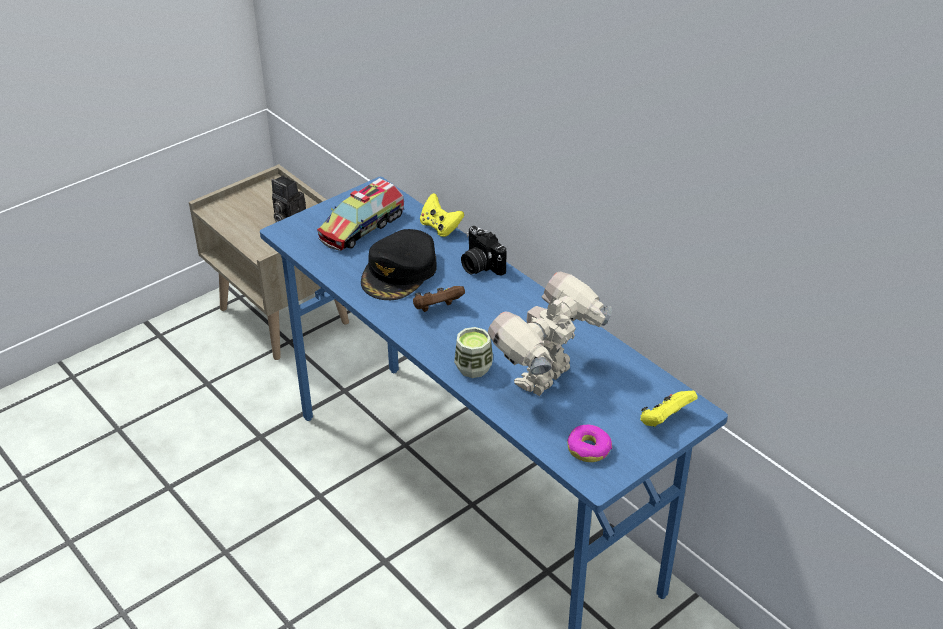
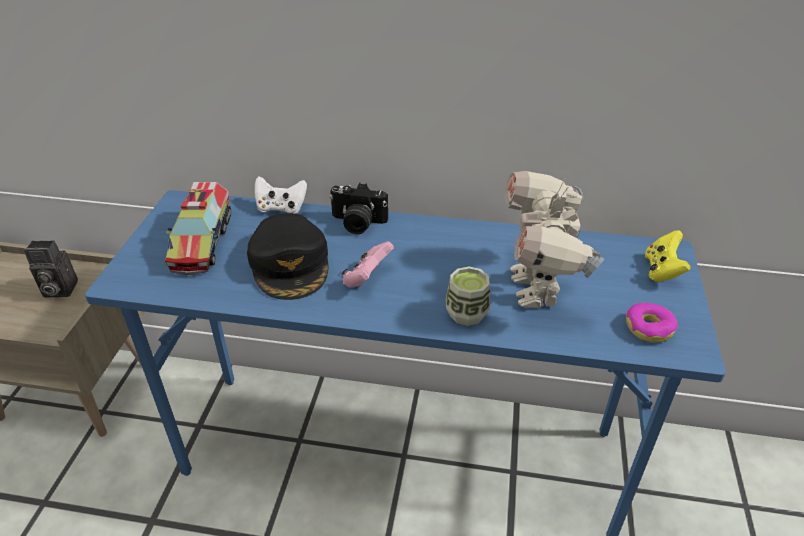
camera: 40 degrees left, 0 degrees up
(437, 309) = (367, 278): brown game controller -> pink game controller
(440, 227) = (281, 208): yellow game controller -> white game controller

